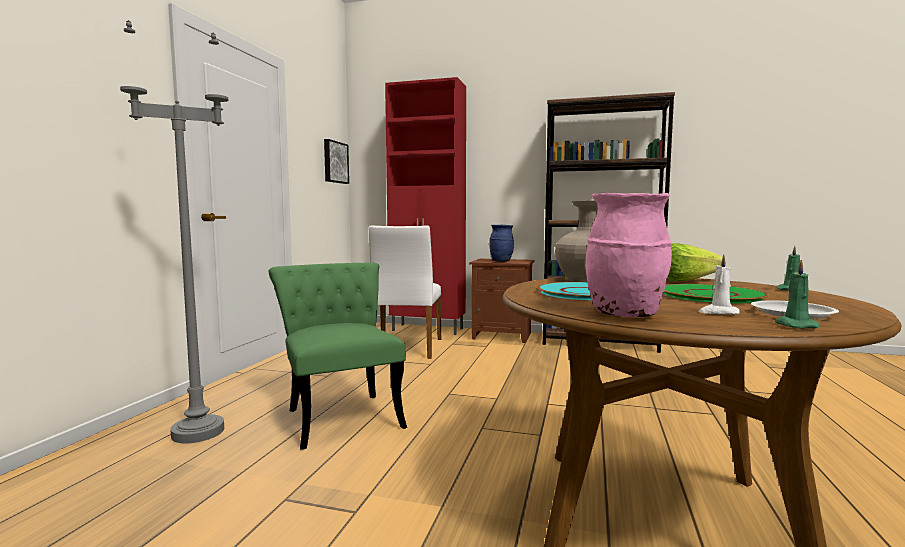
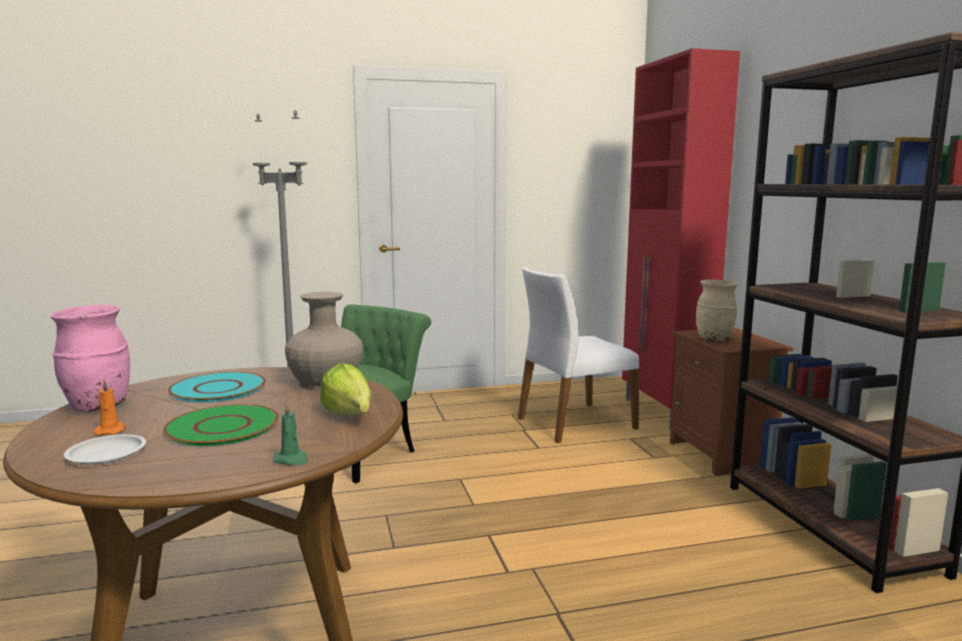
camera: 60 degrees right, 5 degrees up
(335, 162) = (603, 174): picture -> none
(501, 261) = (714, 339): blue vase -> beige vase
(718, 312) = (110, 430): white candle -> orange candle
(794, 325) = (46, 452): green candle -> none

